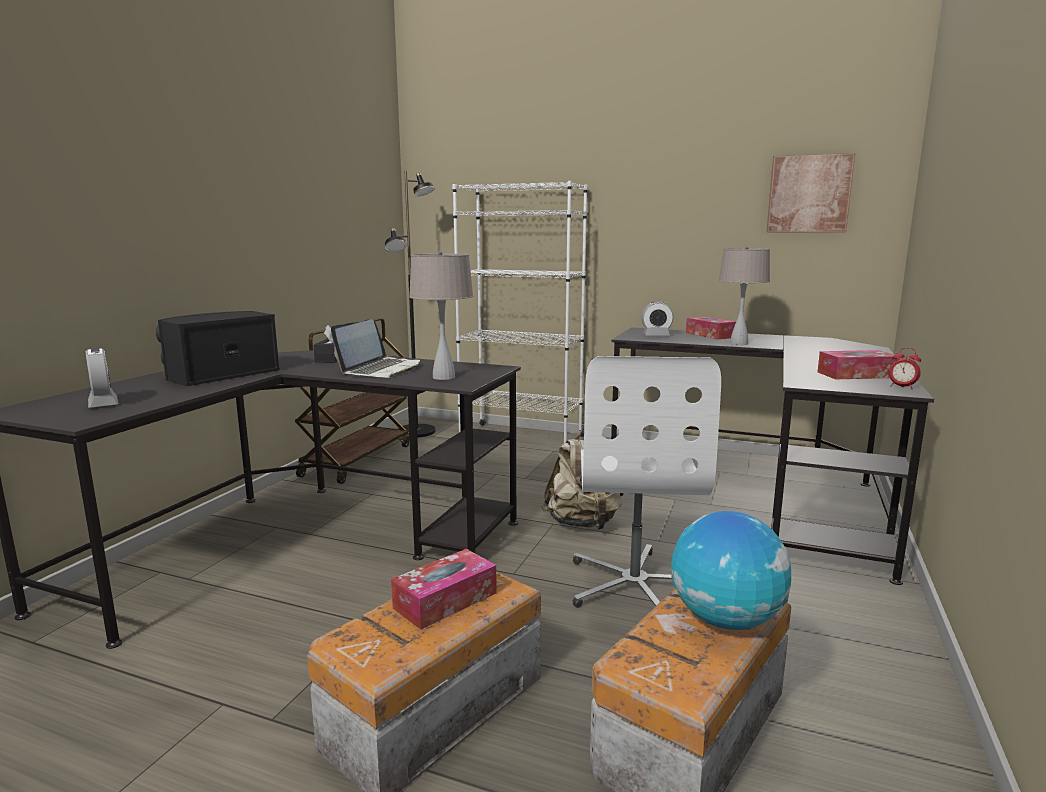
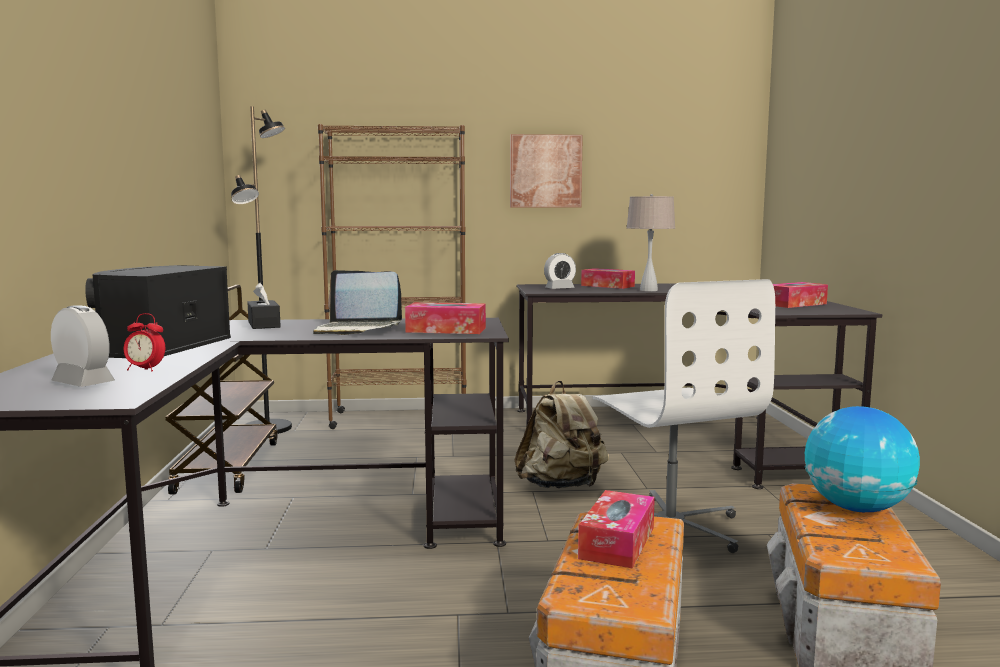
camera: 25 degrees left, 5 degrees down
(381, 370) = (357, 329): laptop -> laptop turned 105 degrees clockwise
(443, 377) = (446, 330): beige table lamp -> tissue box
(521, 437) = (400, 419): white bookcase -> brown bookcase
(809, 194) = (680, 147): picture -> picture (545, 171)
(902, 387) = (845, 309): alarm clock -> alarm clock (145, 370)

